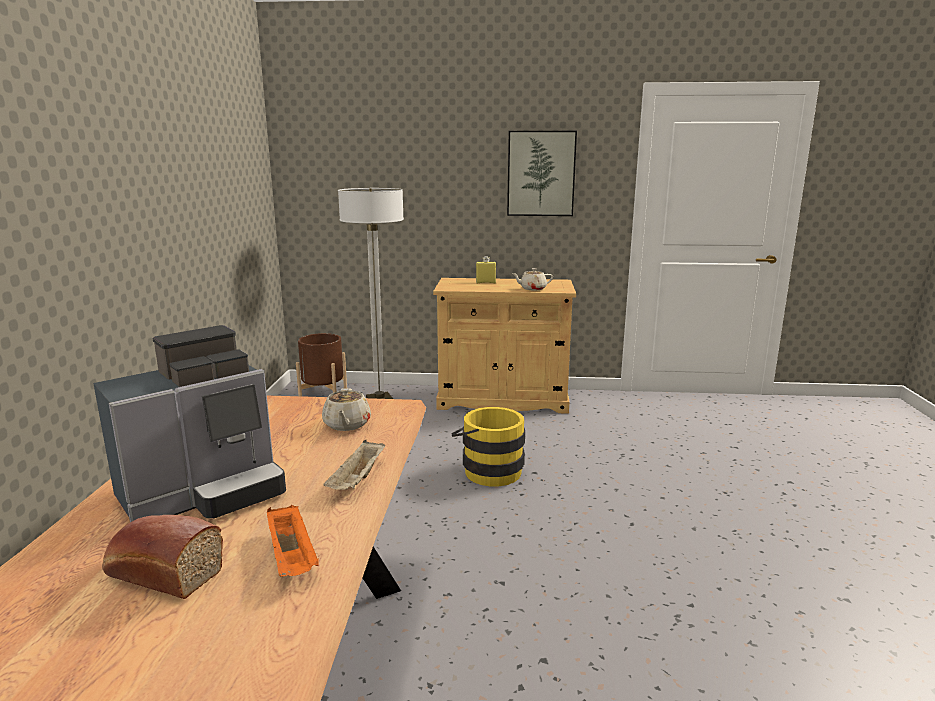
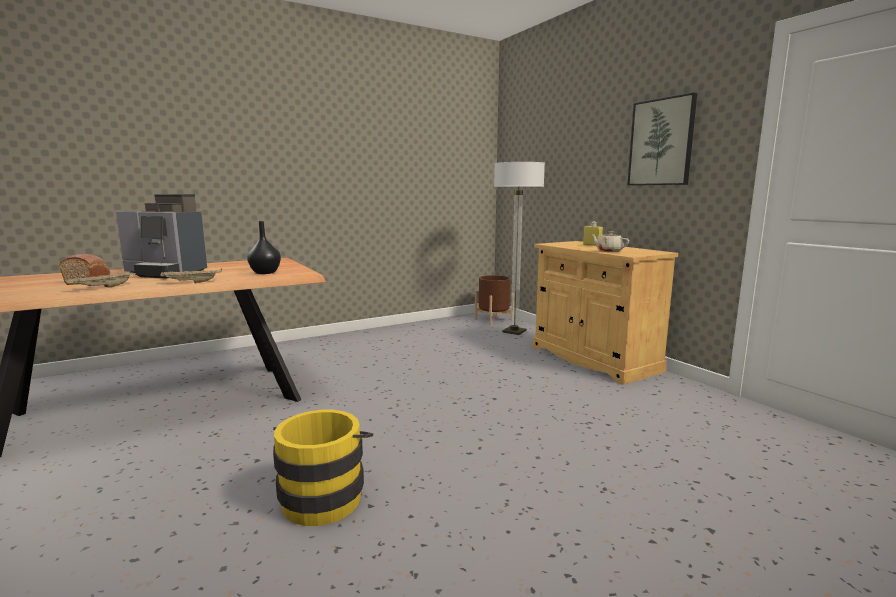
camera: 55 degrees right, 5 degrees down
(292, 557) = (103, 287): orange tray -> beige tray
(346, 425) = (265, 272): beige teapot -> black vase
(488, 470) = (471, 384): yellow bucket -> yellow bucket (325, 495)

